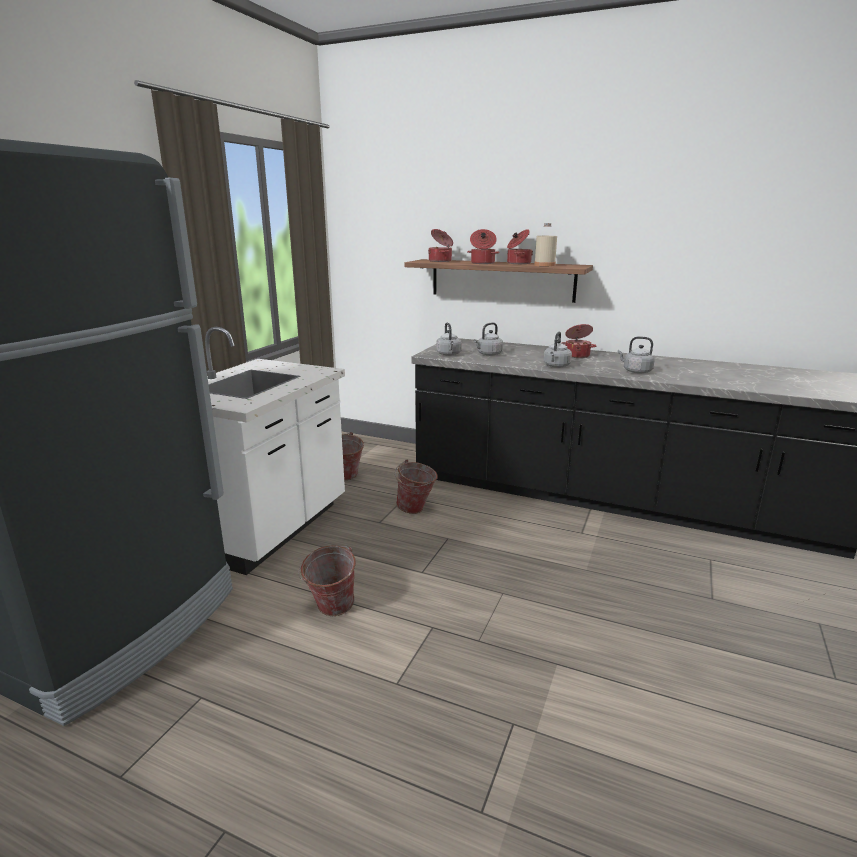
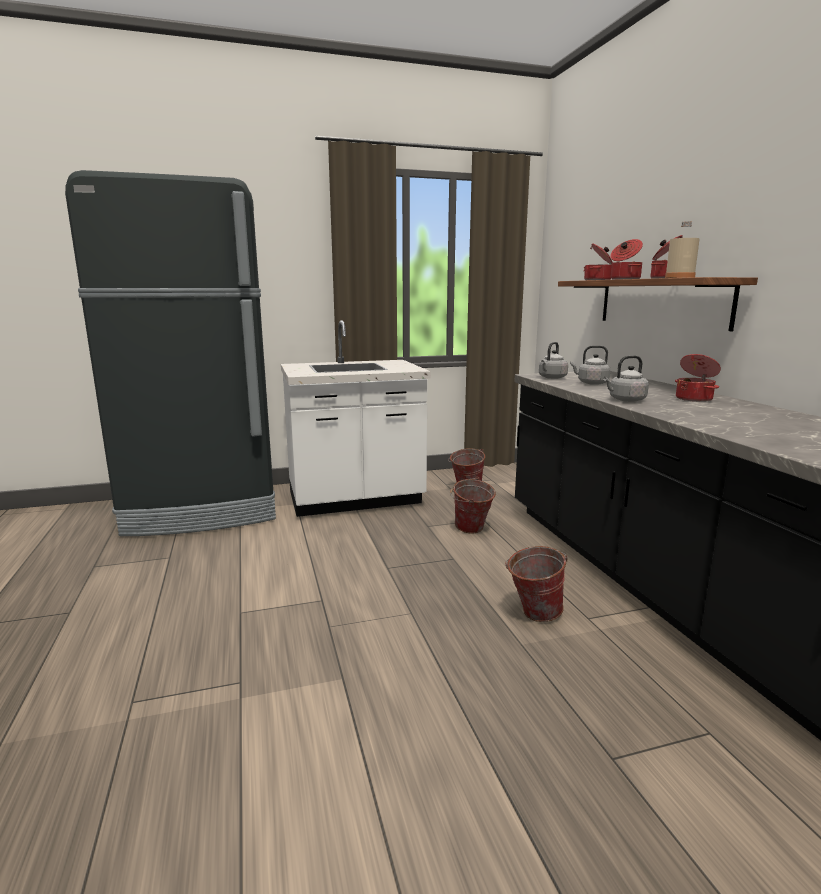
camera: 50 degrees right, 5 degrees down
(330, 610) = (293, 556): bucket -> bucket (533, 614)
(635, 371) = (713, 420): grey kettle -> none

